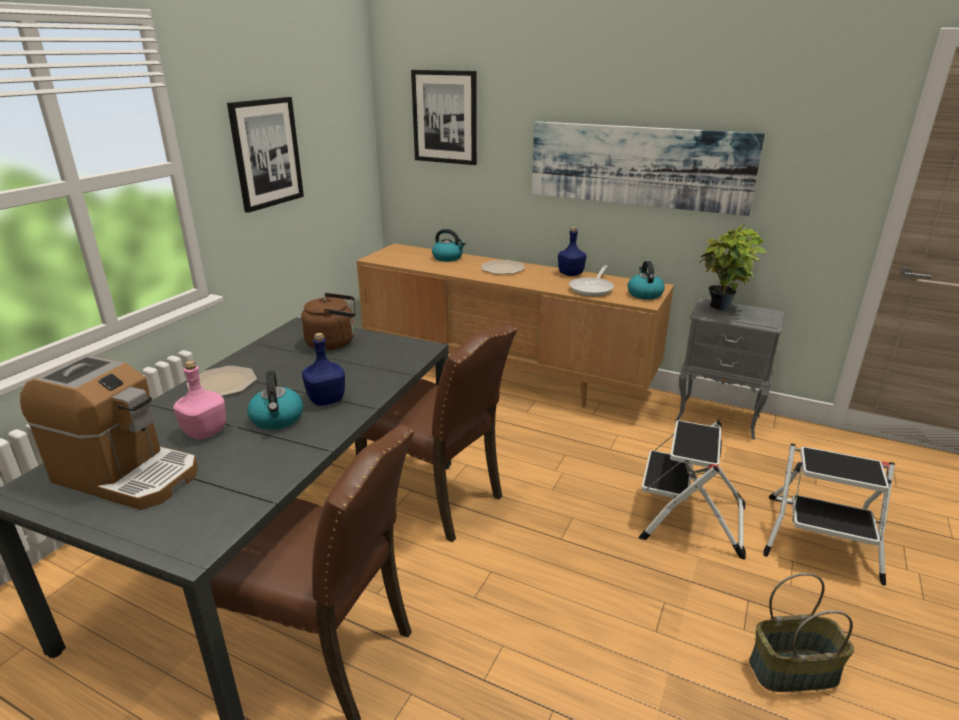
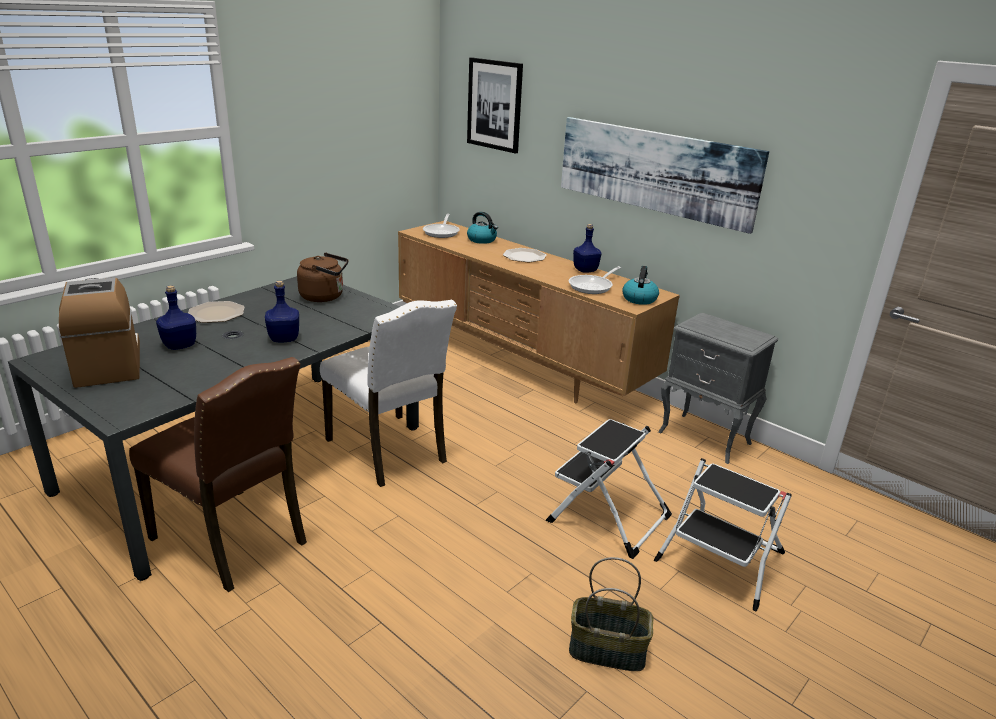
camera: 15 degrees right, 0 degrees up
(126, 475) = (108, 363): coffee machine -> coffee machine turned 150 degrees counterclockwise
(204, 432) = (179, 345): pink bottle -> blue bottle
(266, 153) = (314, 125): picture -> none
(277, 419) = (237, 346): kettle -> none
(402, 255) = (442, 232): none -> frying pan
(437, 498) = (389, 451): brown chair -> white chair
(722, 309) = (712, 325): potted plant -> none

